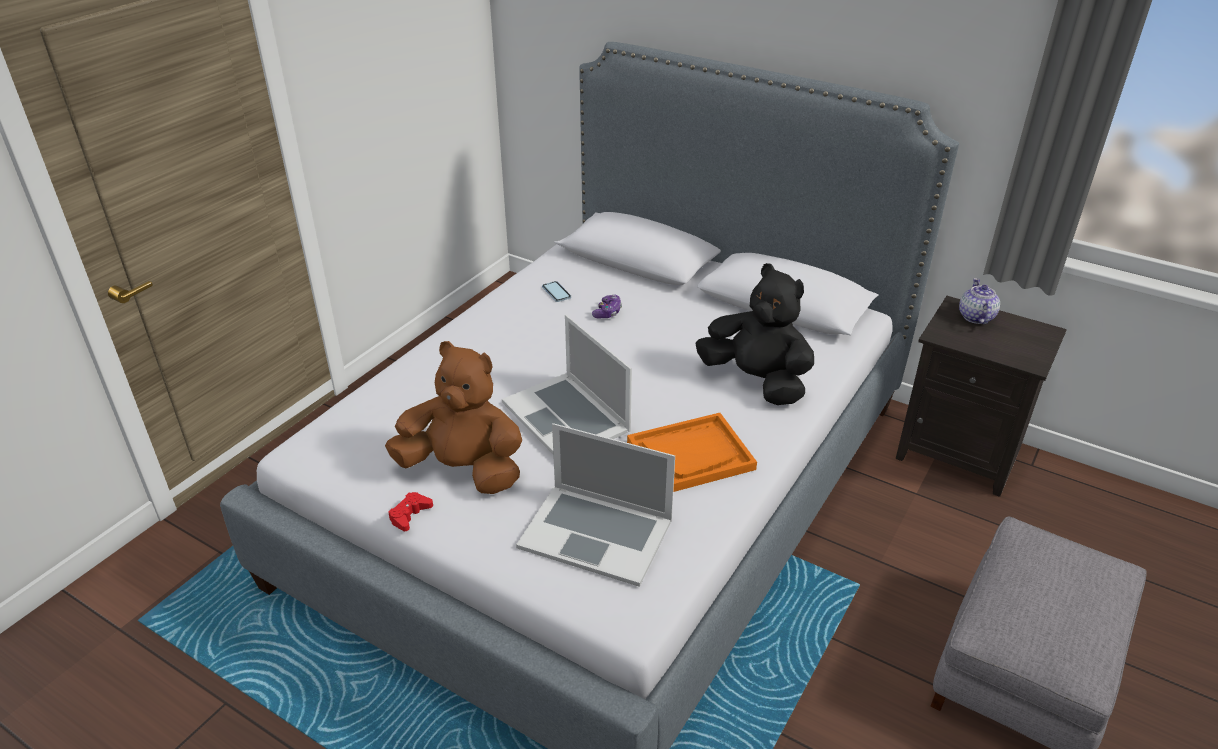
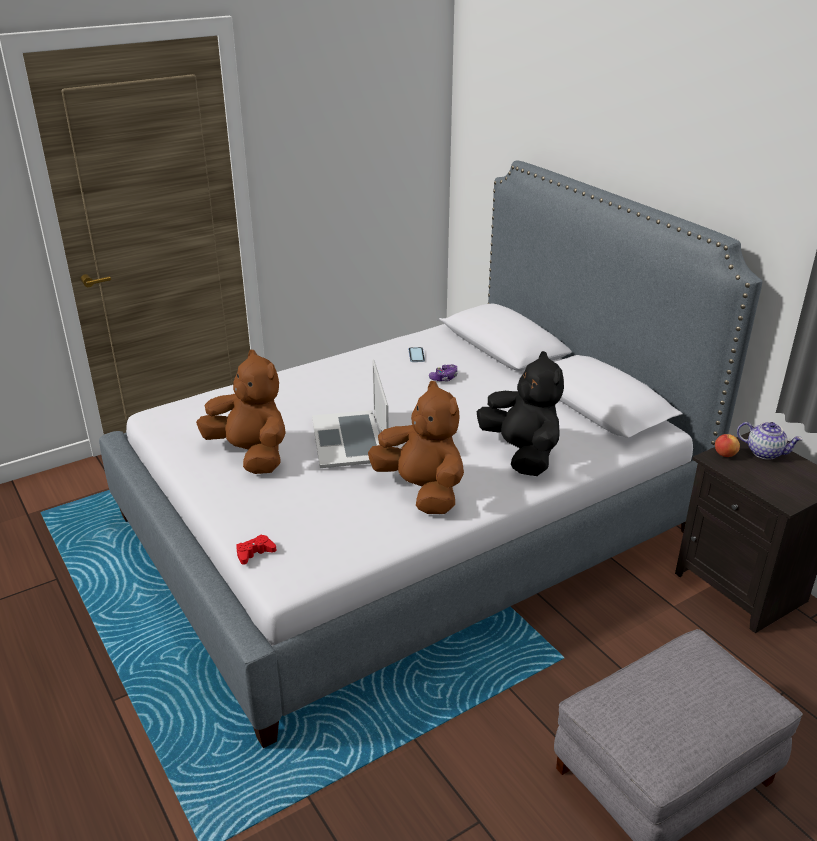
camera: 25 degrees right, 5 degrees down
(410, 515) = (192, 472): red game controller -> red game controller (255, 553)
(596, 533) = (306, 520): laptop -> none
(690, 456) = (421, 490): orange tray -> brown plush toy
(944, 329) = (724, 454): none -> apple
(975, 317) = (765, 452): teapot -> teapot turned 90 degrees clockwise

